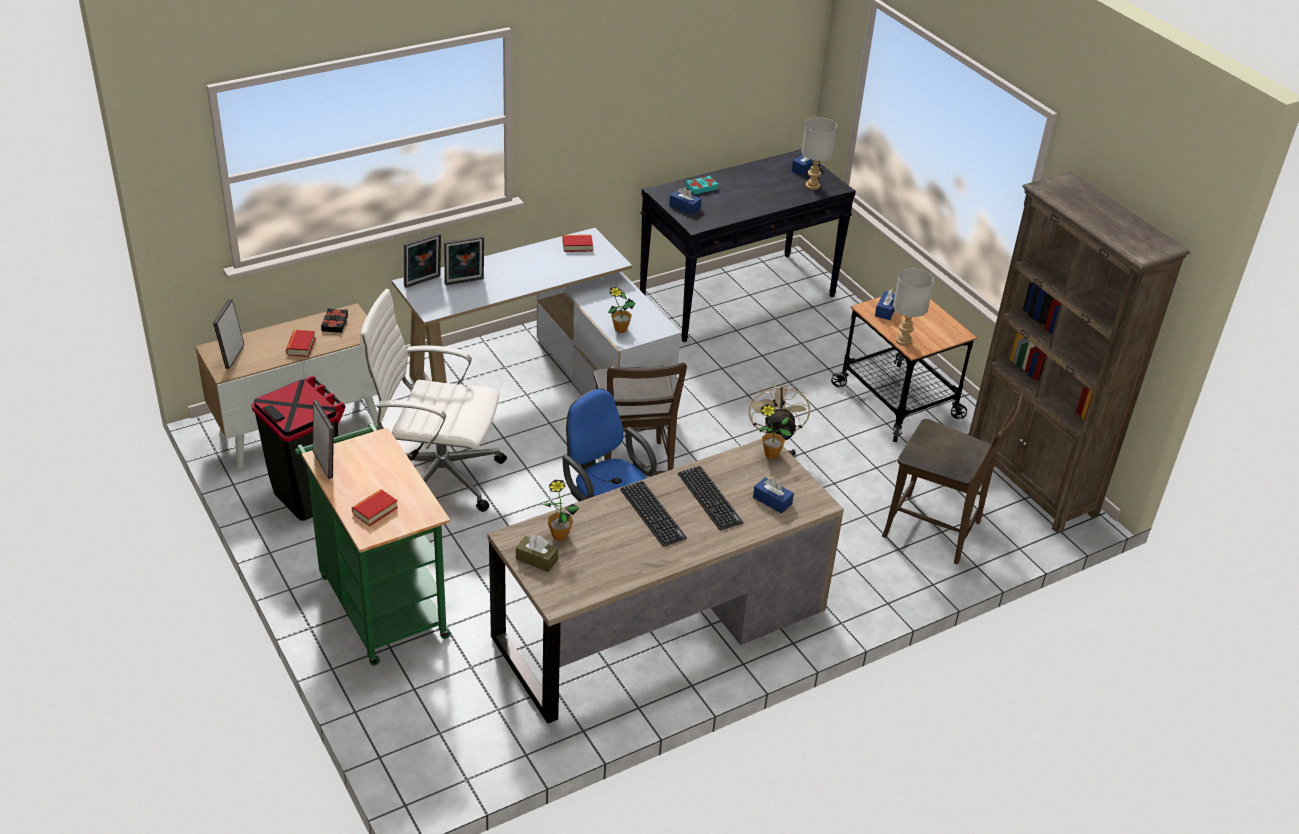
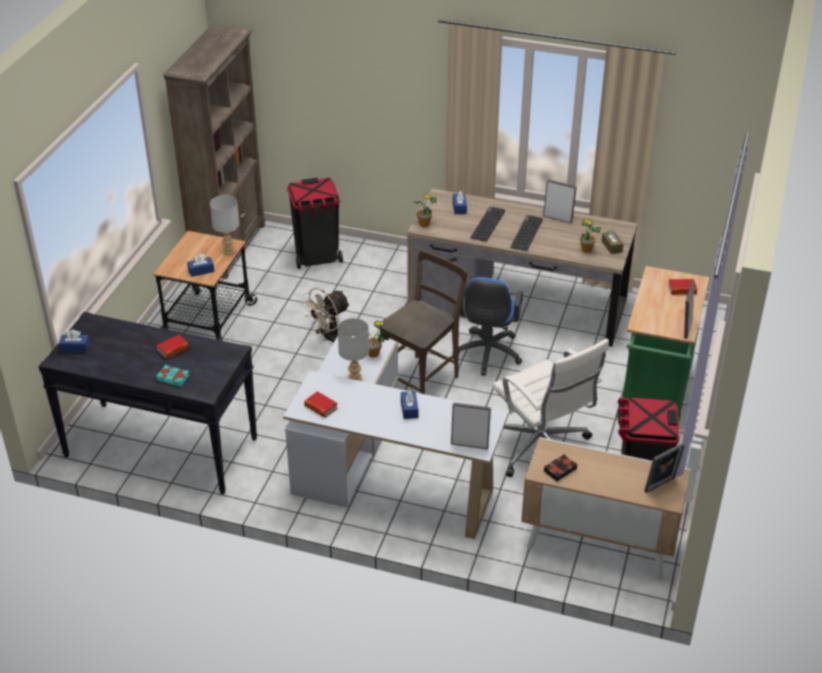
camera: 130 degrees left, 0 degrees up
(301, 346) = (603, 464): book -> book (173, 349)
(464, 282) = (441, 426): picture frame -> picture frame (558, 218)
(684, 207) = (215, 369): blue tissue box -> blue tissue box (409, 409)
(812, 186) = (102, 332): grey table lamp -> grey table lamp (355, 378)
(937, 531) = (317, 258): brown chair -> black trash can

